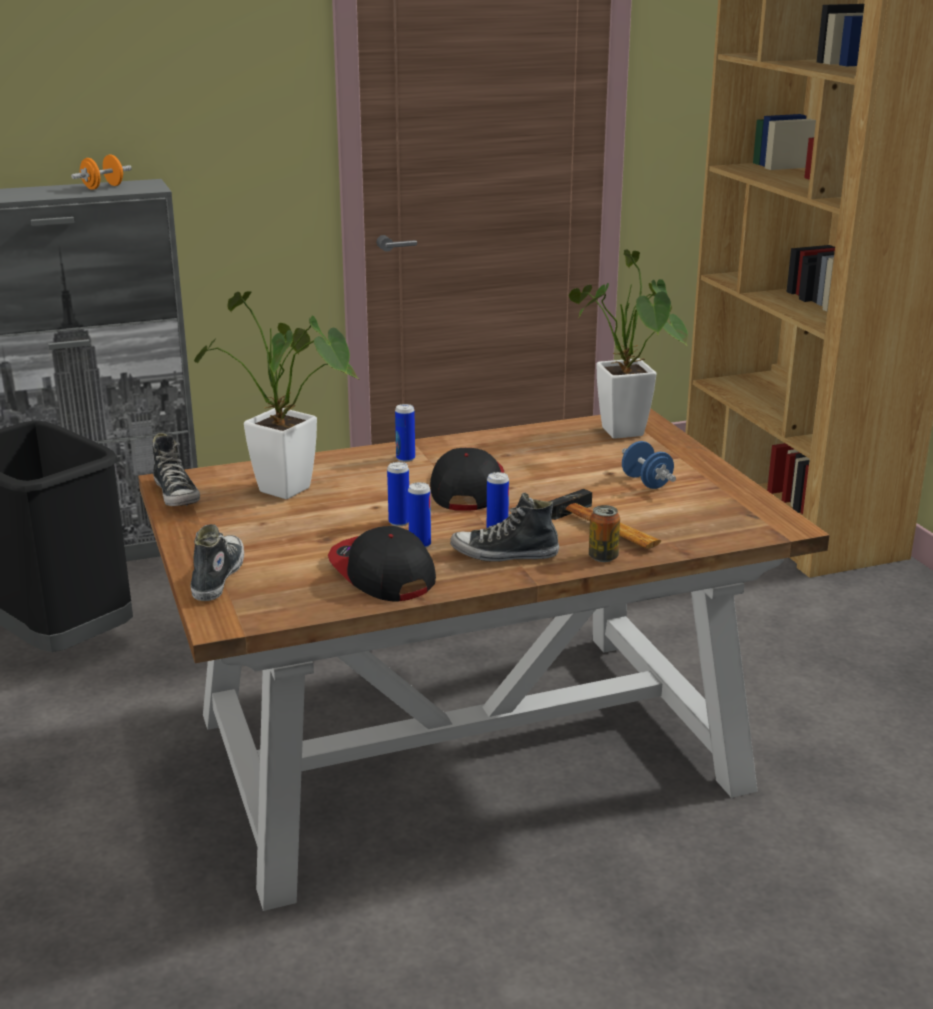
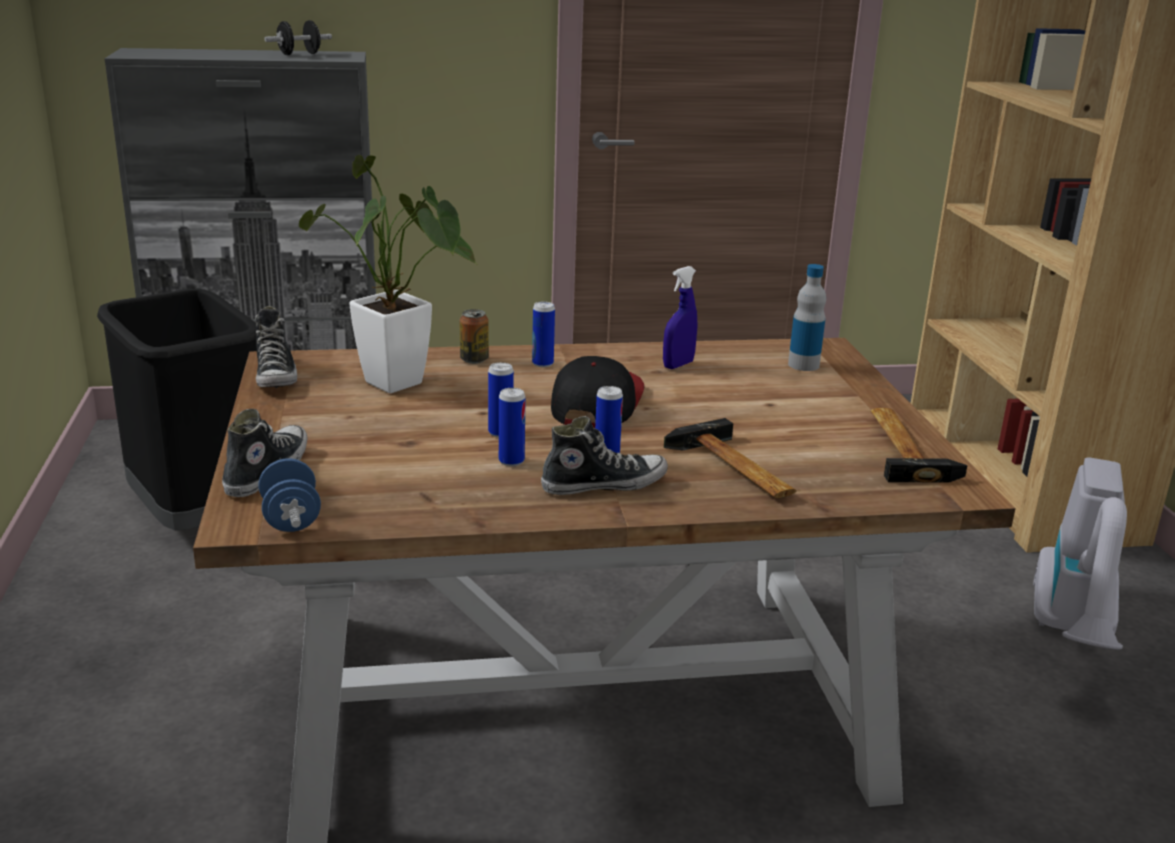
camera: 10 degrees right, 0 degrees up
(103, 187) = (299, 54): orange dumbbell -> black dumbbell
(381, 572) = (451, 488): cap -> none
(504, 554) = (604, 484): shoe -> shoe turned 150 degrees clockwise
(521, 447) = (678, 365): none -> blue spray bottle
(603, 557) = (720, 502): can -> can (474, 359)
(625, 436) = (803, 365): potted plant -> bottle
(646, 482) = (808, 419): blue dumbbell -> blue dumbbell (291, 519)
(731, 497) = (904, 448): none -> hammer
(861, 640) = (1073, 633): none -> vacuum cleaner

